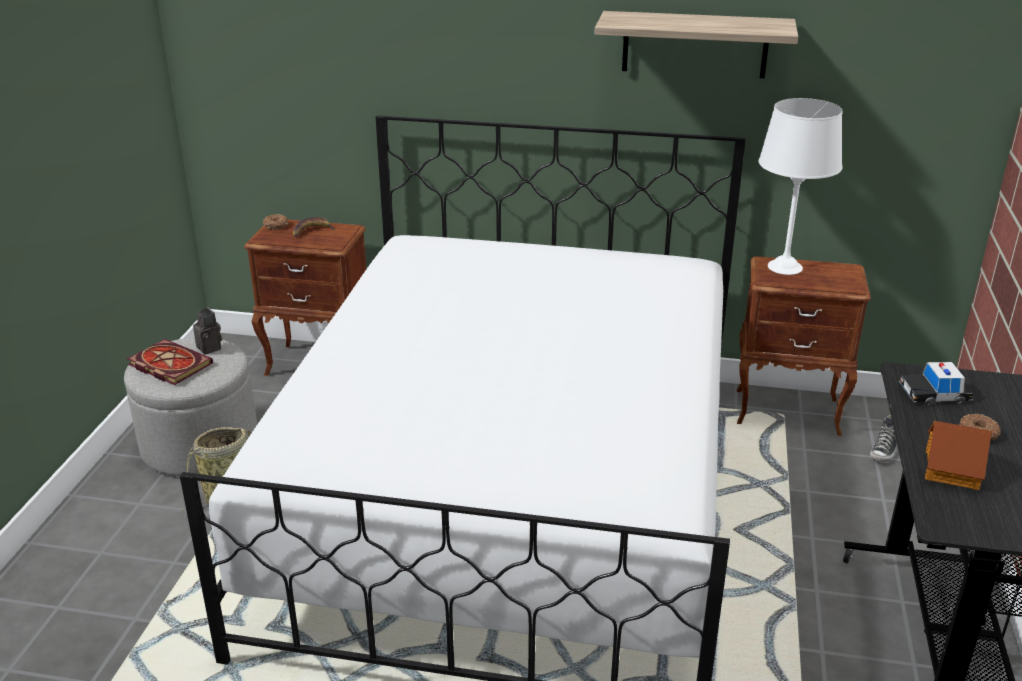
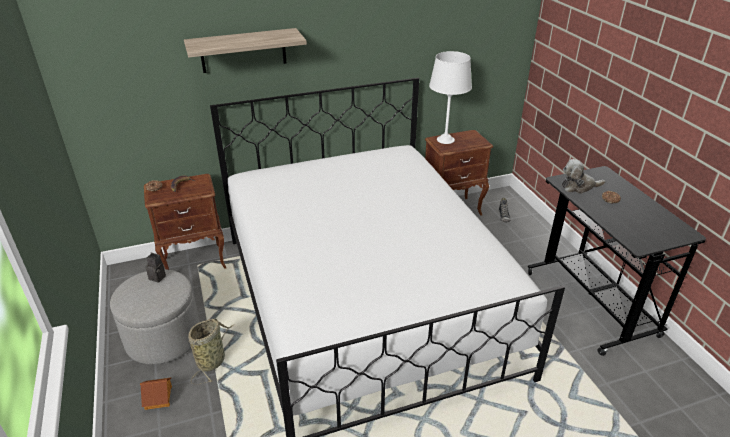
camera: 30 degrees left, 5 degrees up
(168, 365) = (140, 297): book -> none
(695, 44) = (388, 32): shelf -> shelf (243, 50)
(934, 394) = (578, 186): toy car -> plush toy
(952, 469) = (617, 219): toy house -> toy house (159, 397)

